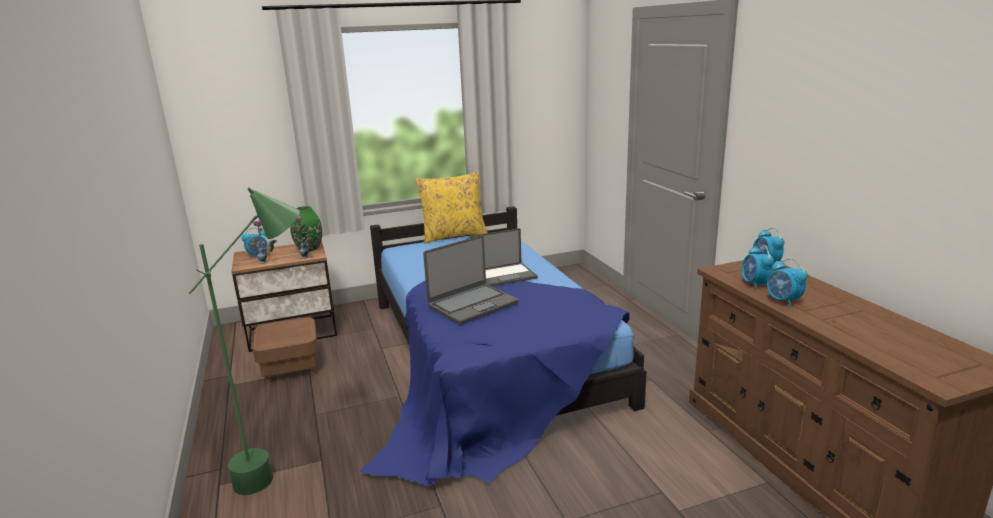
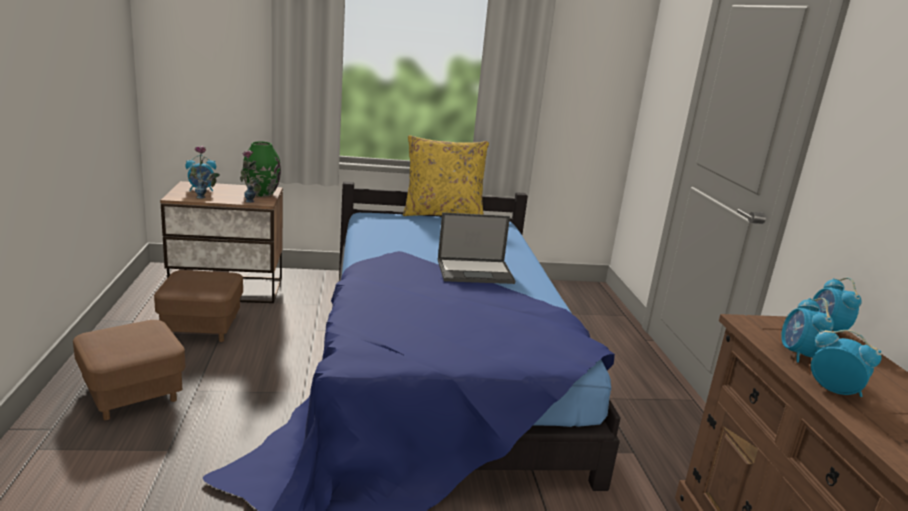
camera: 10 degrees right, 0 degrees up
(267, 428) = (133, 394): none -> brown ottoman
(285, 469) = (121, 450): green floor lamp -> none
(472, 304) = (412, 298): laptop -> none
(783, 301) = (834, 390): alarm clock -> alarm clock turned 150 degrees clockwise

